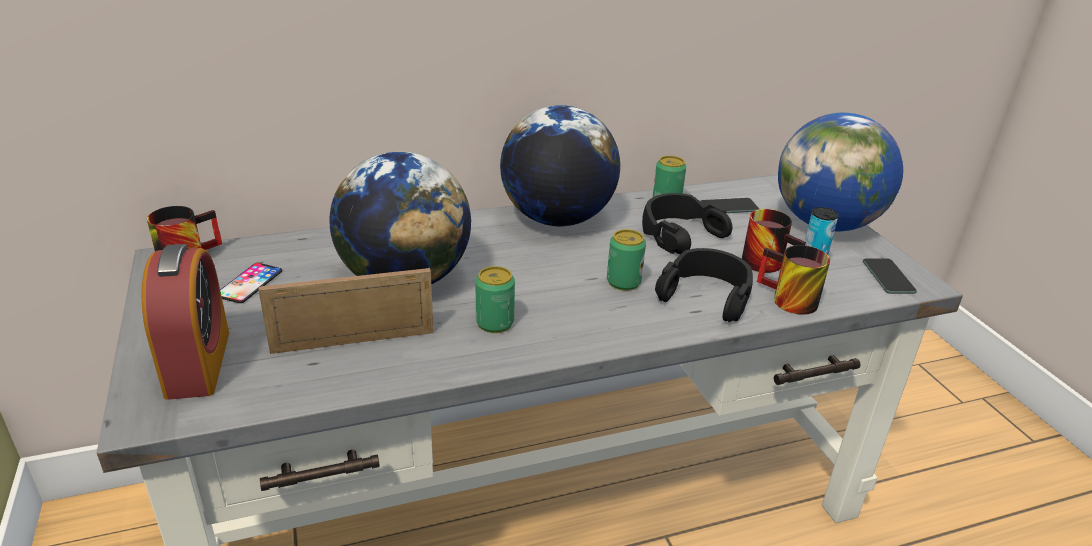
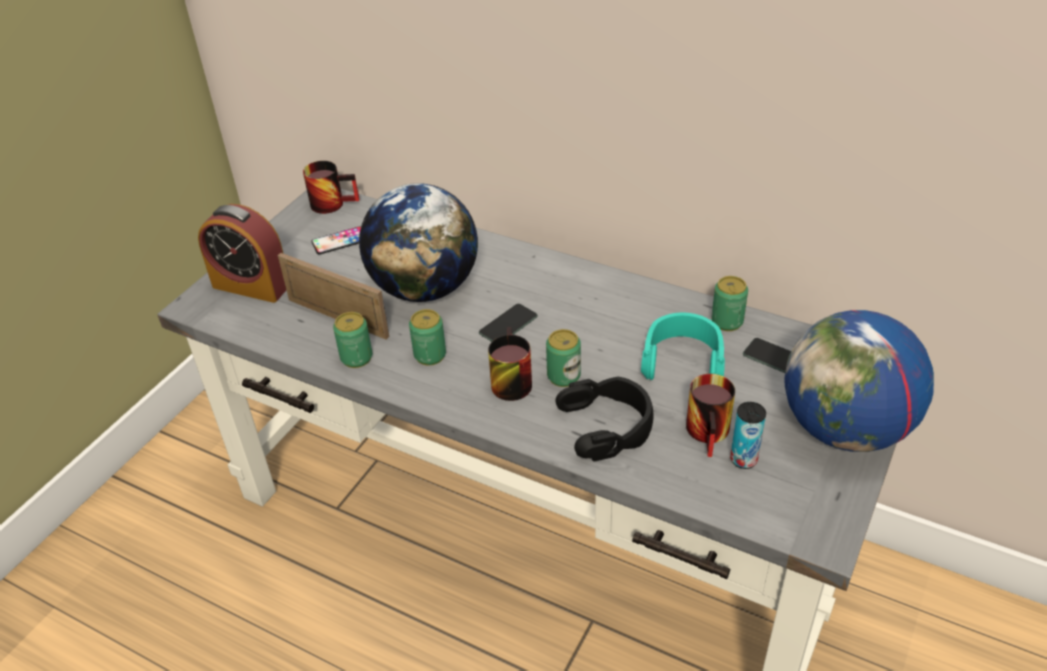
camera: 50 degrees right, 10 degrees up
(198, 363) = (251, 285): alarm clock -> alarm clock turned 75 degrees clockwise
(428, 360) = (356, 358): none -> can
(557, 219) = (603, 291): globe -> none
(679, 233) = (683, 359): black headphones -> turquoise headphones
(786, 300) = (665, 471): mug -> mug (507, 380)
(888, 277) = (804, 513): phone -> phone (508, 325)

